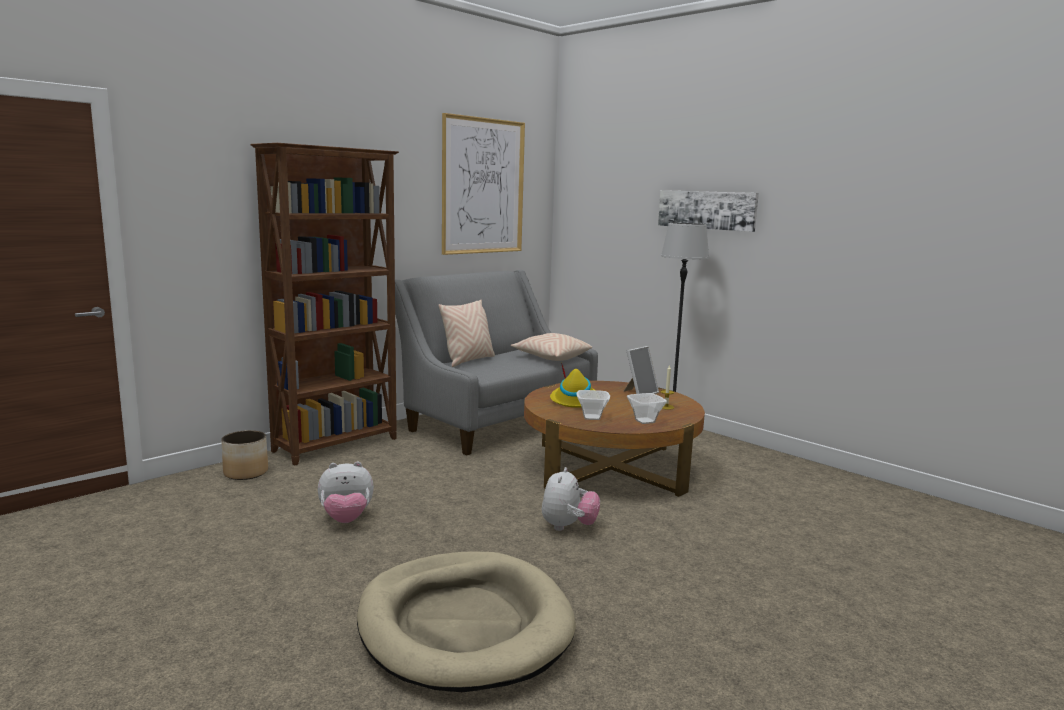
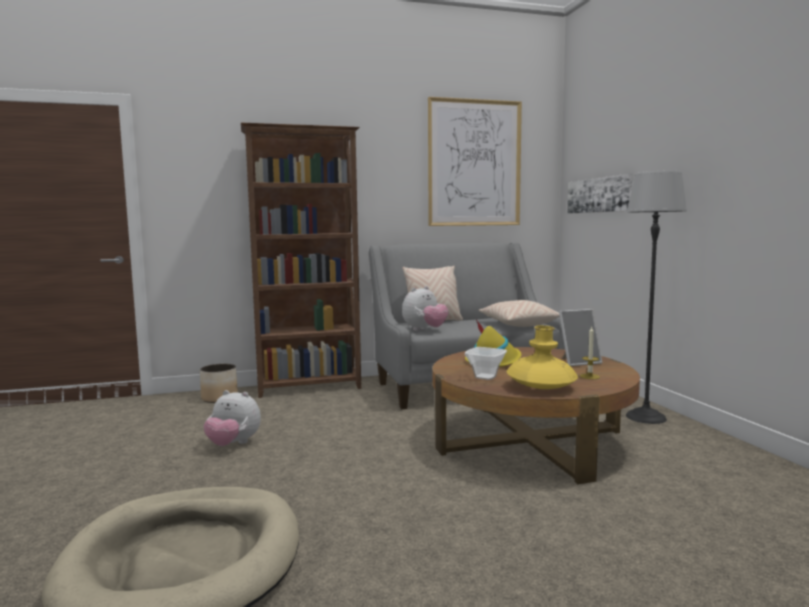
camera: 30 degrees right, 5 degrees down
(568, 527) = (411, 490): plush toy -> plush toy (424, 330)
(645, 421) = (541, 387): bowl -> yellow vase
(707, 210) = (692, 158): picture -> picture (599, 195)

